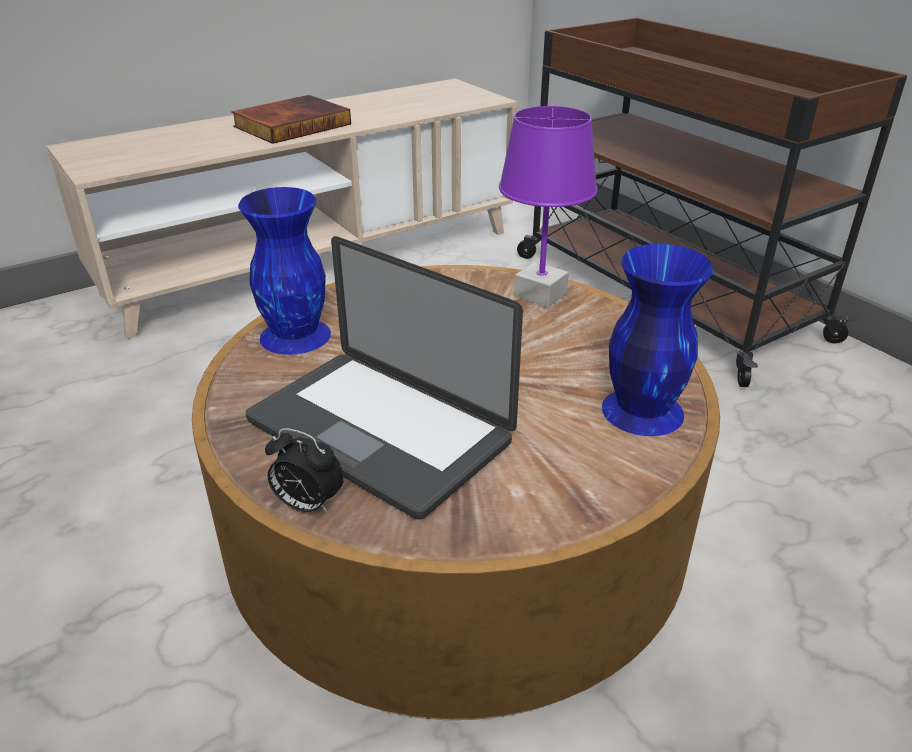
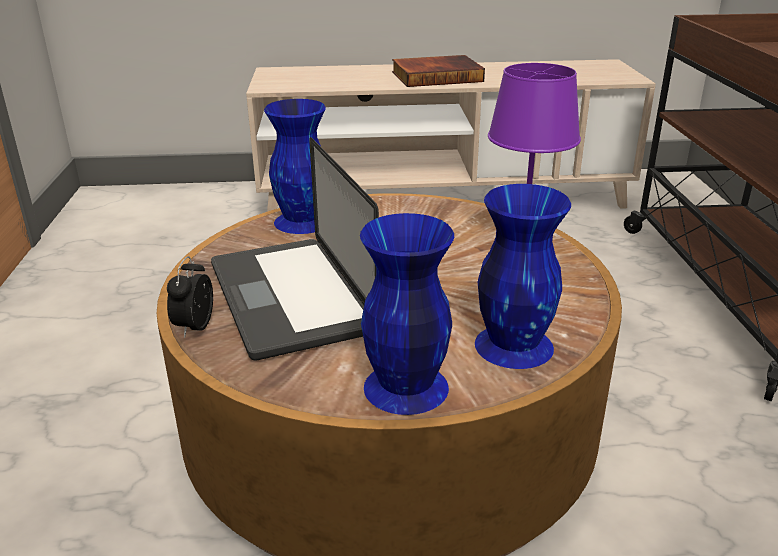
camera: 30 degrees right, 5 degrees down
(307, 505) = (194, 327): alarm clock -> alarm clock turned 45 degrees clockwise
(594, 490) = (404, 387): none -> blue vase

